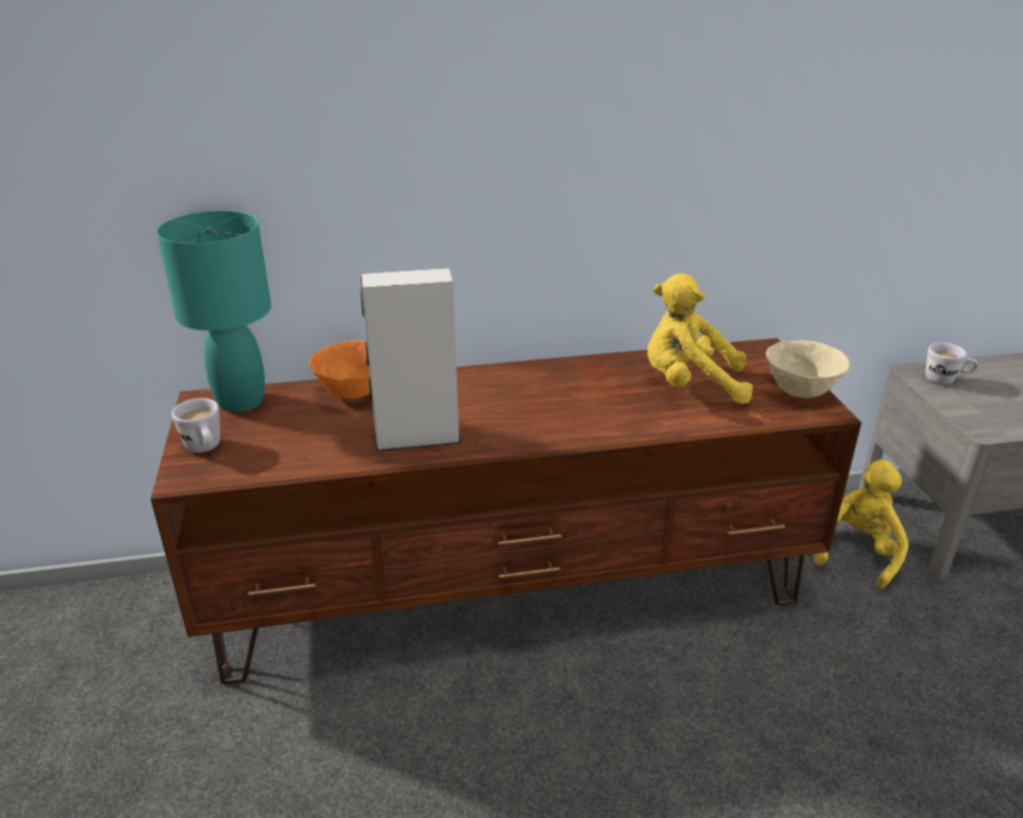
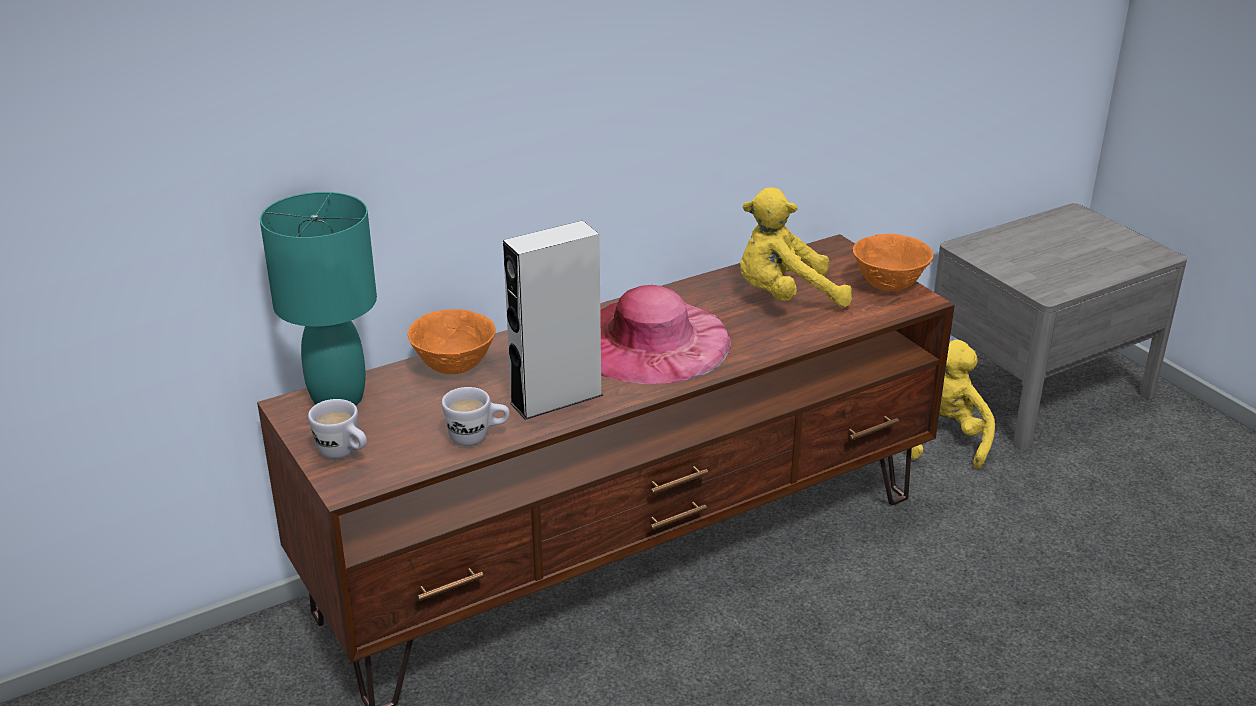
camera: 20 degrees left, 0 degrees up
(538, 402) = (651, 341): none -> pink hat
(801, 392) = (889, 285): beige bowl -> orange bowl
(946, 380) = (996, 250): white mug -> white mug (477, 437)

